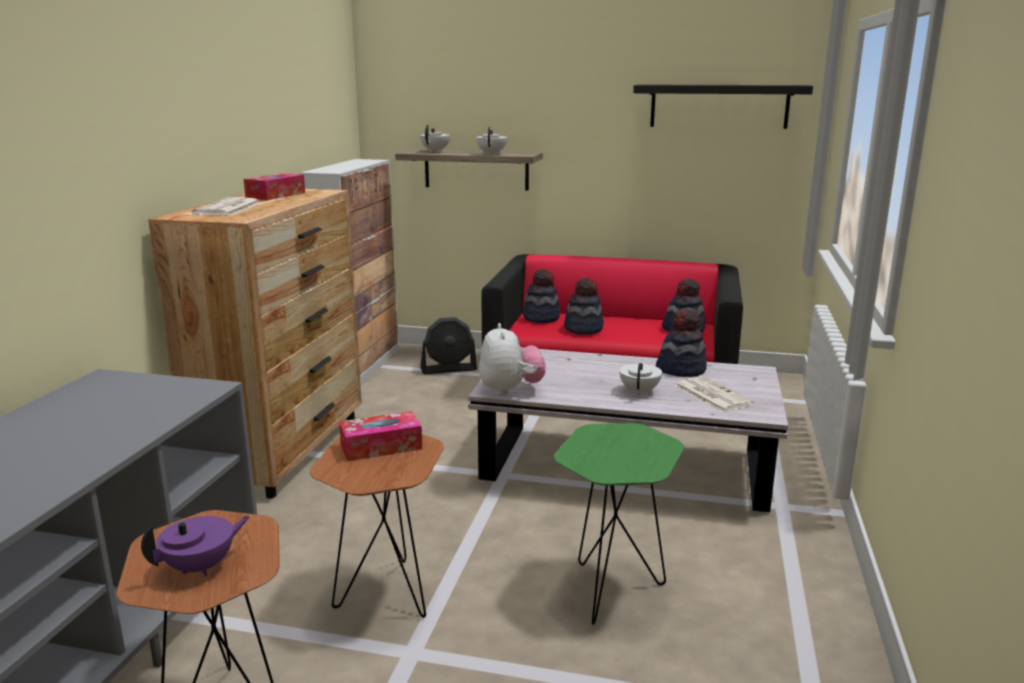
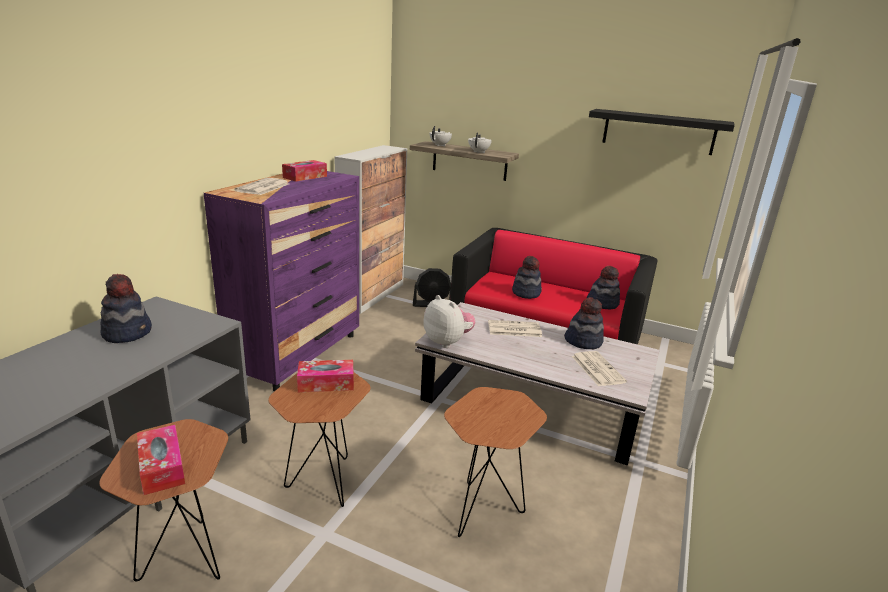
camera: 10 degrees right, 5 degrees up
(201, 567) = (162, 467): purple teapot -> tissue box
(284, 449) = (298, 354): brown dresser -> purple dresser
(510, 390) = (447, 342): plush toy -> plush toy turned 45 degrees counterclockwise
(541, 318) = (499, 279): hat -> hat (128, 332)
(588, 367) = (513, 329): none -> newspaper
(613, 588) = (485, 508): green side table -> brown side table
(640, 391) = (543, 357): white teapot -> none

